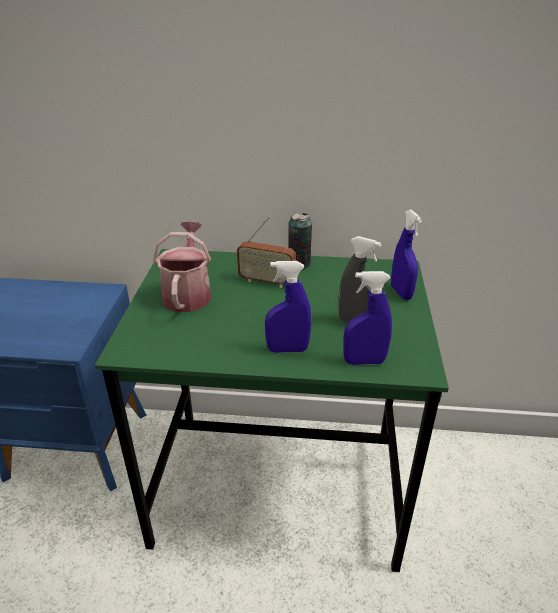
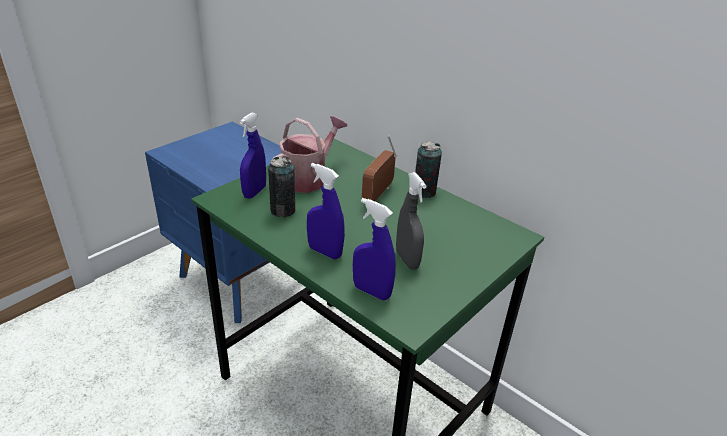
camera: 35 degrees right, 0 degrees up
(204, 333) = (283, 211): none -> can
(266, 281) = (378, 194): radio -> radio turned 60 degrees clockwise
(401, 292) = (484, 255): blue spray bottle -> blue spray bottle (254, 192)

